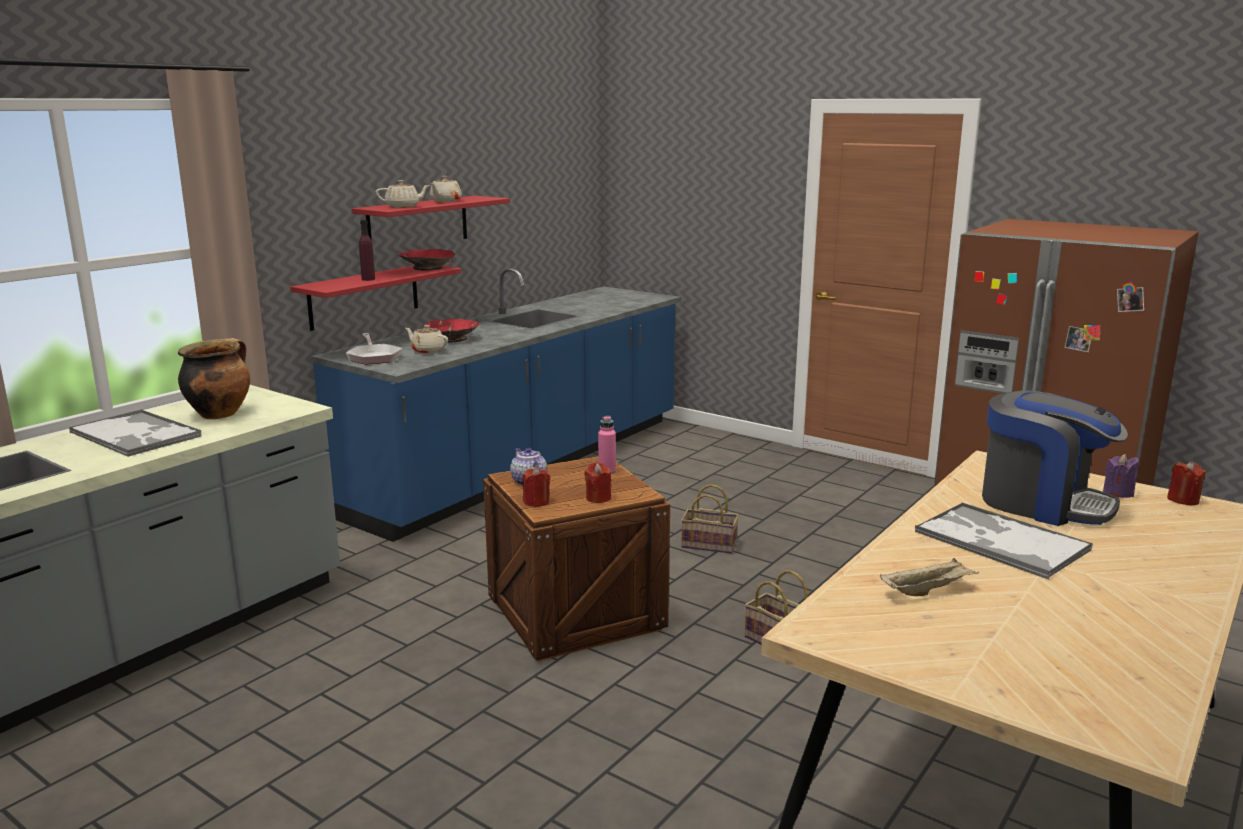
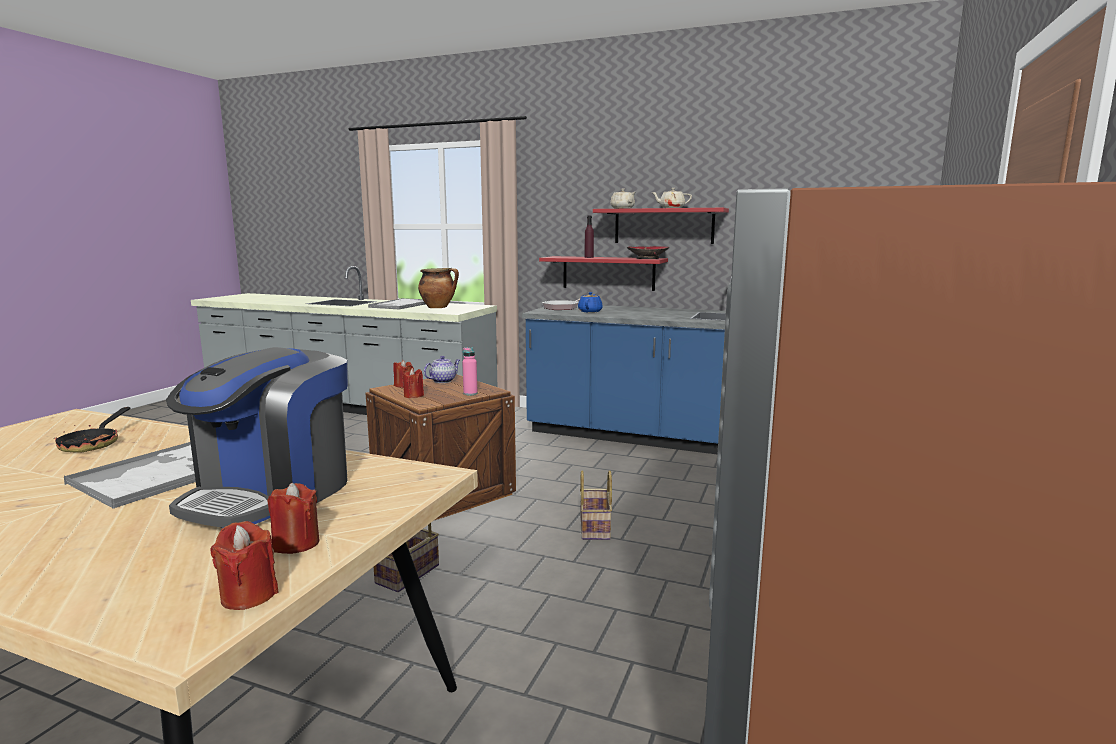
camera: 75 degrees right, 5 degrees down
(427, 351) = (590, 311): beige teapot -> blue teapot
(452, 338) = (631, 311): red bowl -> none
(927, 590) = (94, 443): beige tray -> frying pan
(1118, 493) = (296, 543): purple candle -> red candle

